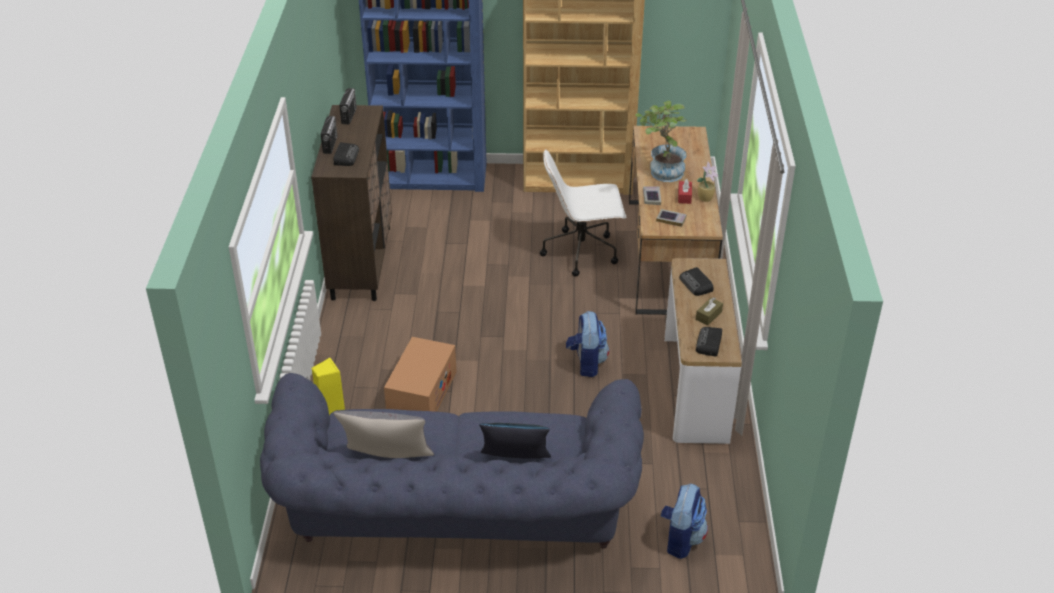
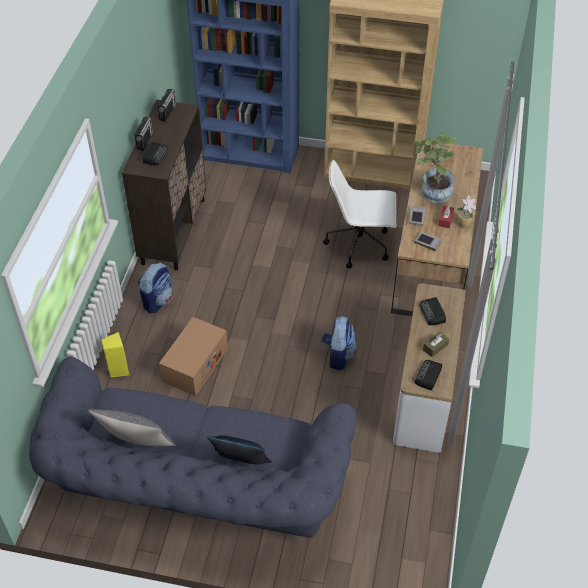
camera: 10 degrees right, 10 degrees up
(681, 539) = (376, 539): backpack -> backpack (157, 300)

